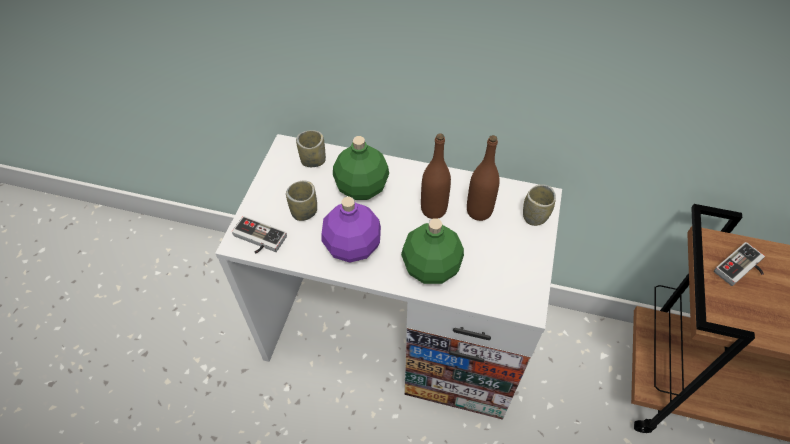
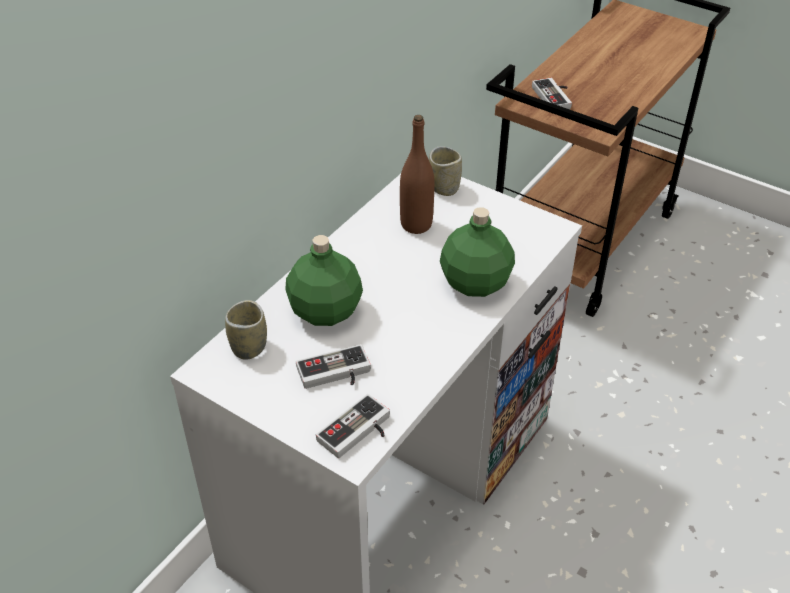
camera: 70 degrees left, 10 degrees down
(304, 212) = (335, 375): cup -> game controller
(351, 246) = (414, 342): purple bottle -> none
(433, 209) = (395, 258): brown bottle -> none

